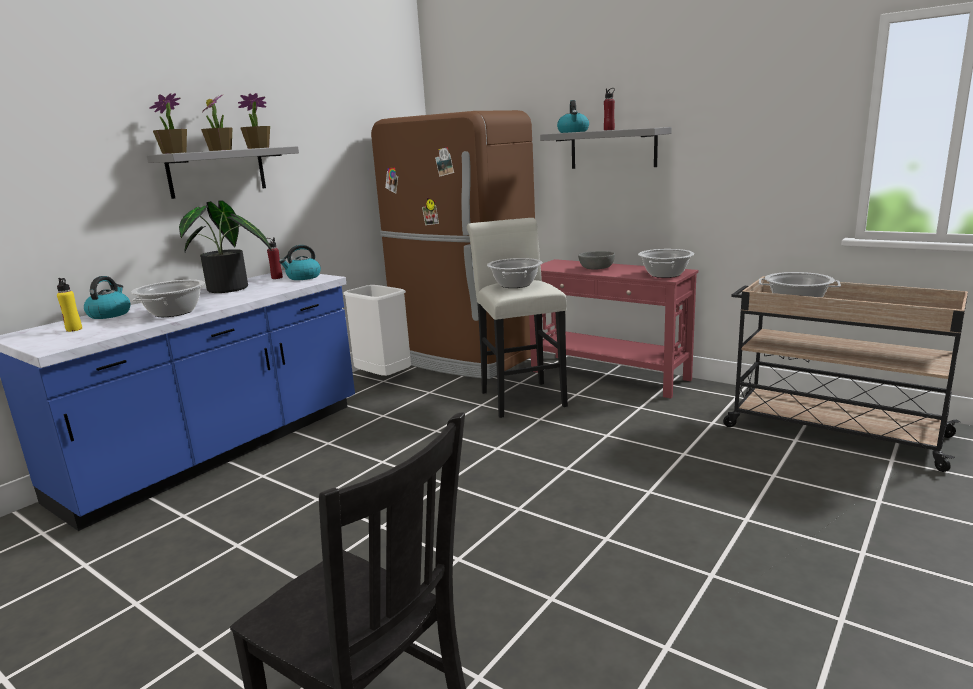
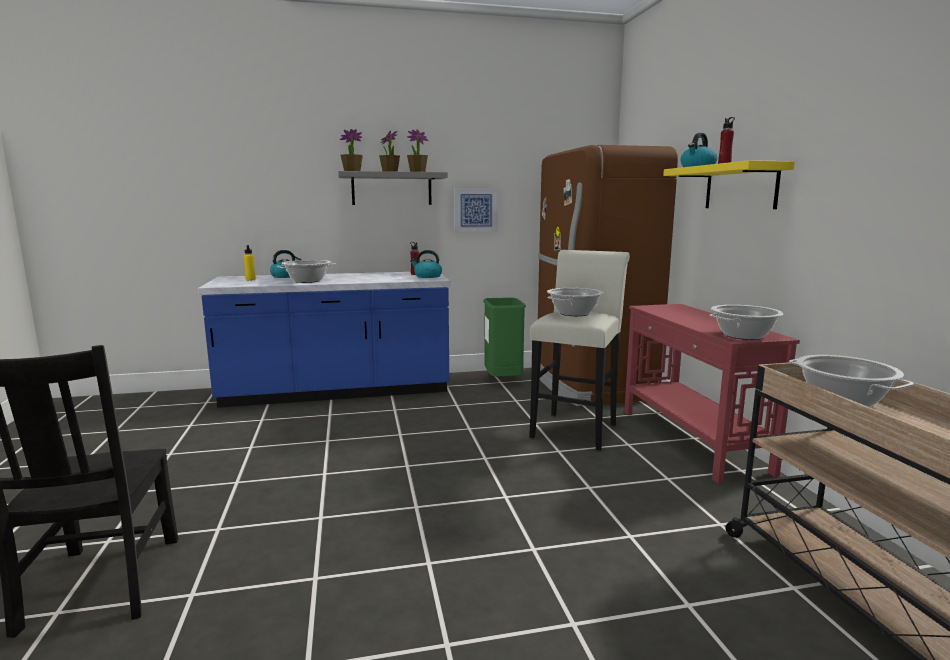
camera: 40 degrees right, 5 degrees down
(230, 289) = (371, 275): potted plant -> none
(311, 189) = (475, 210): none -> picture
(383, 379) = (502, 381): white trash can -> green trash can
(596, 268) = (693, 317): grey bowl -> none
(613, 149) = (740, 187): grey shelf -> yellow shelf

